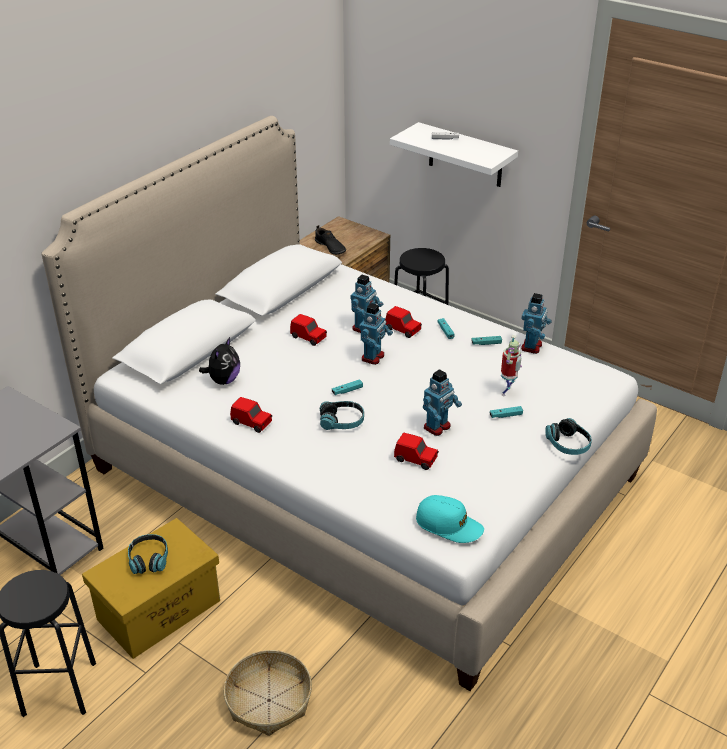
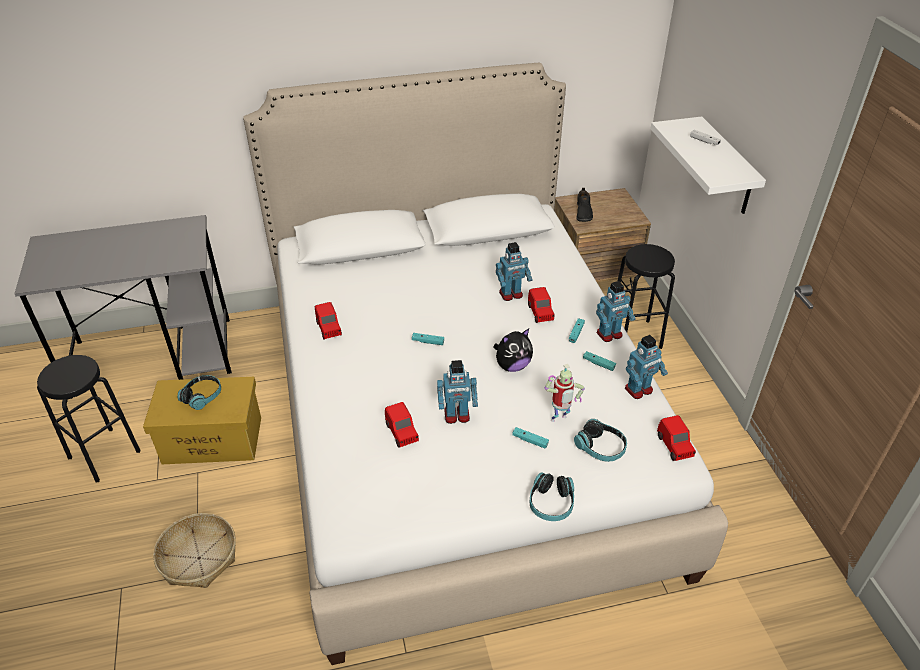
camera: 40 degrees right, 5 degrees up
(223, 380) = (353, 283): plush toy -> plush toy (512, 366)
(308, 338) = (457, 281): red toy car -> red toy car (674, 446)
(342, 422) = (391, 366): headphones -> headphones (600, 447)
(373, 357) = (485, 324): toy robot -> toy robot (609, 334)
(449, 525) = (354, 507): turquoise cap -> none

